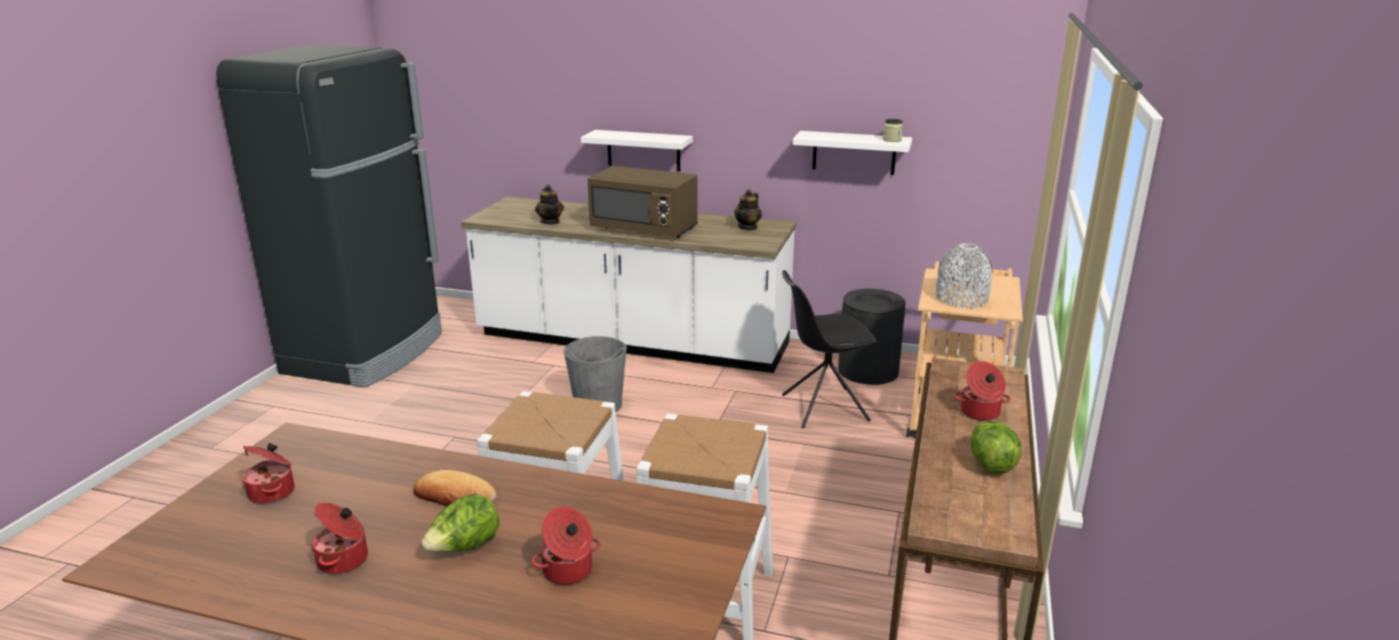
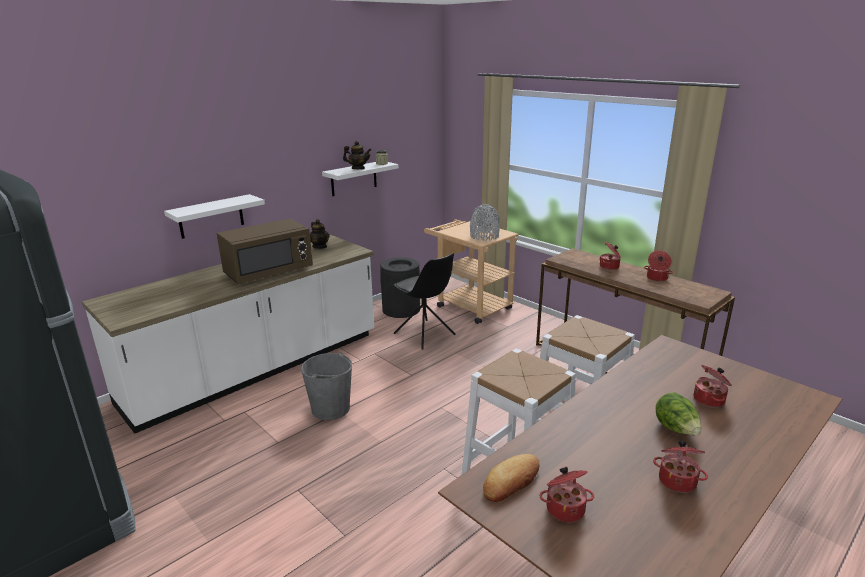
camera: 60 degrees left, 0 degrees up
(455, 497) = (611, 424): bread -> bread (511, 481)
(550, 222) = (189, 297): teapot -> teapot (358, 168)
(823, 408) = (425, 335): black chair -> black chair turned 60 degrees counterclockwise
(990, 464) = (656, 278): lettuce -> cooking pot

